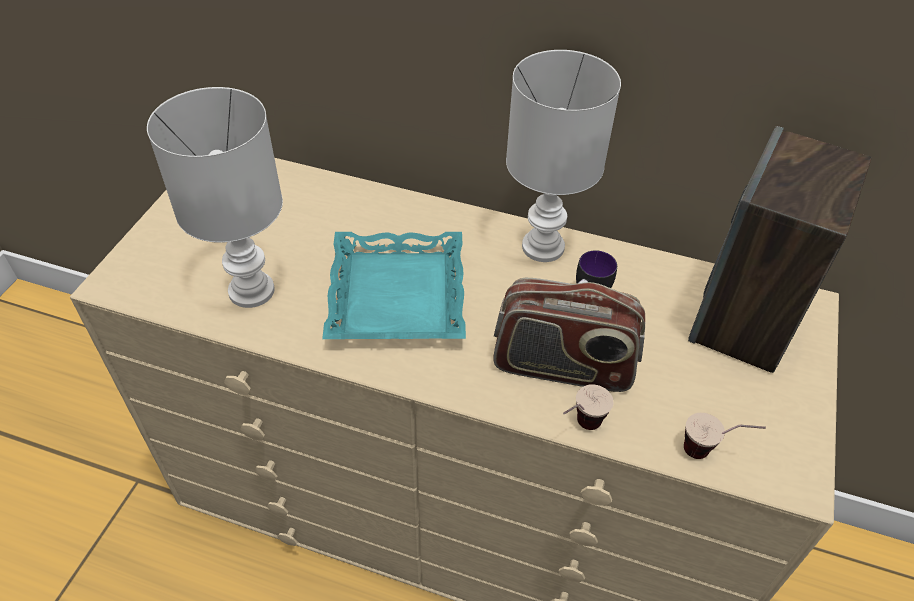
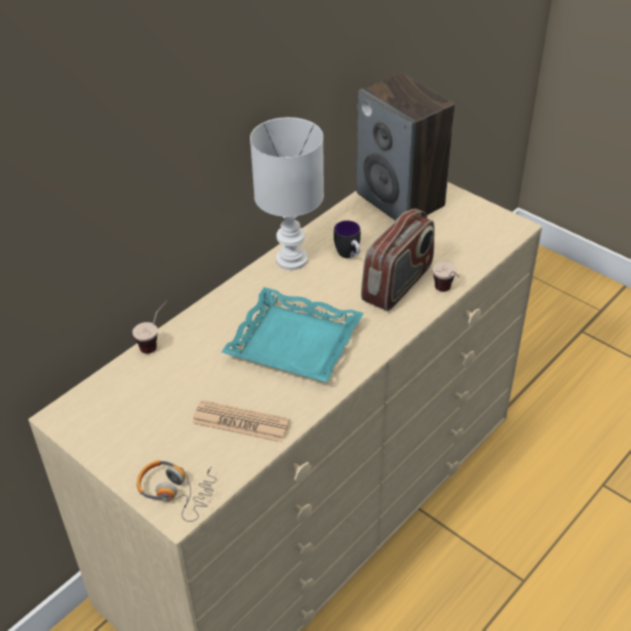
camera: 65 degrees left, 5 degrees down
(136, 272) = (176, 492): none -> headphones
(250, 290) = (241, 422): white table lamp -> newspaper
(711, 452) = (485, 249): cup -> cup (155, 342)

